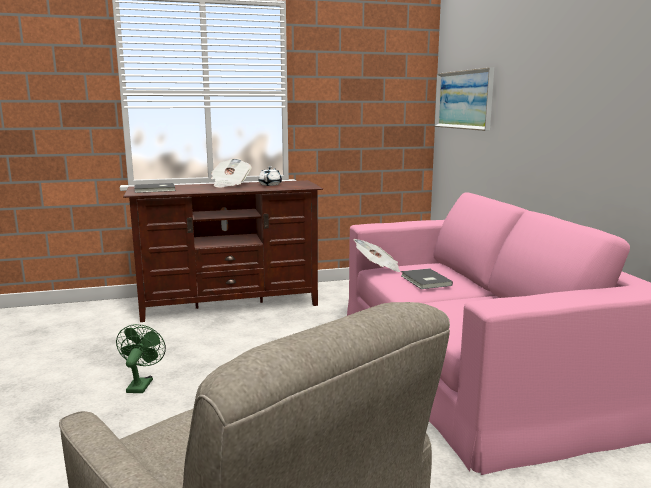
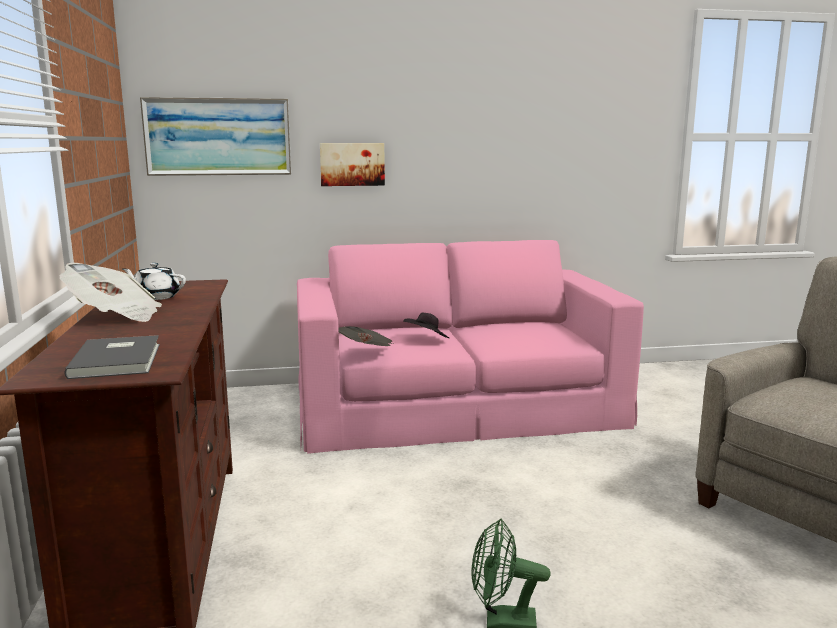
camera: 85 degrees left, 0 degrees up
(425, 281) = (426, 339): grey book -> black hat
(521, 124) = (352, 164): none -> picture

